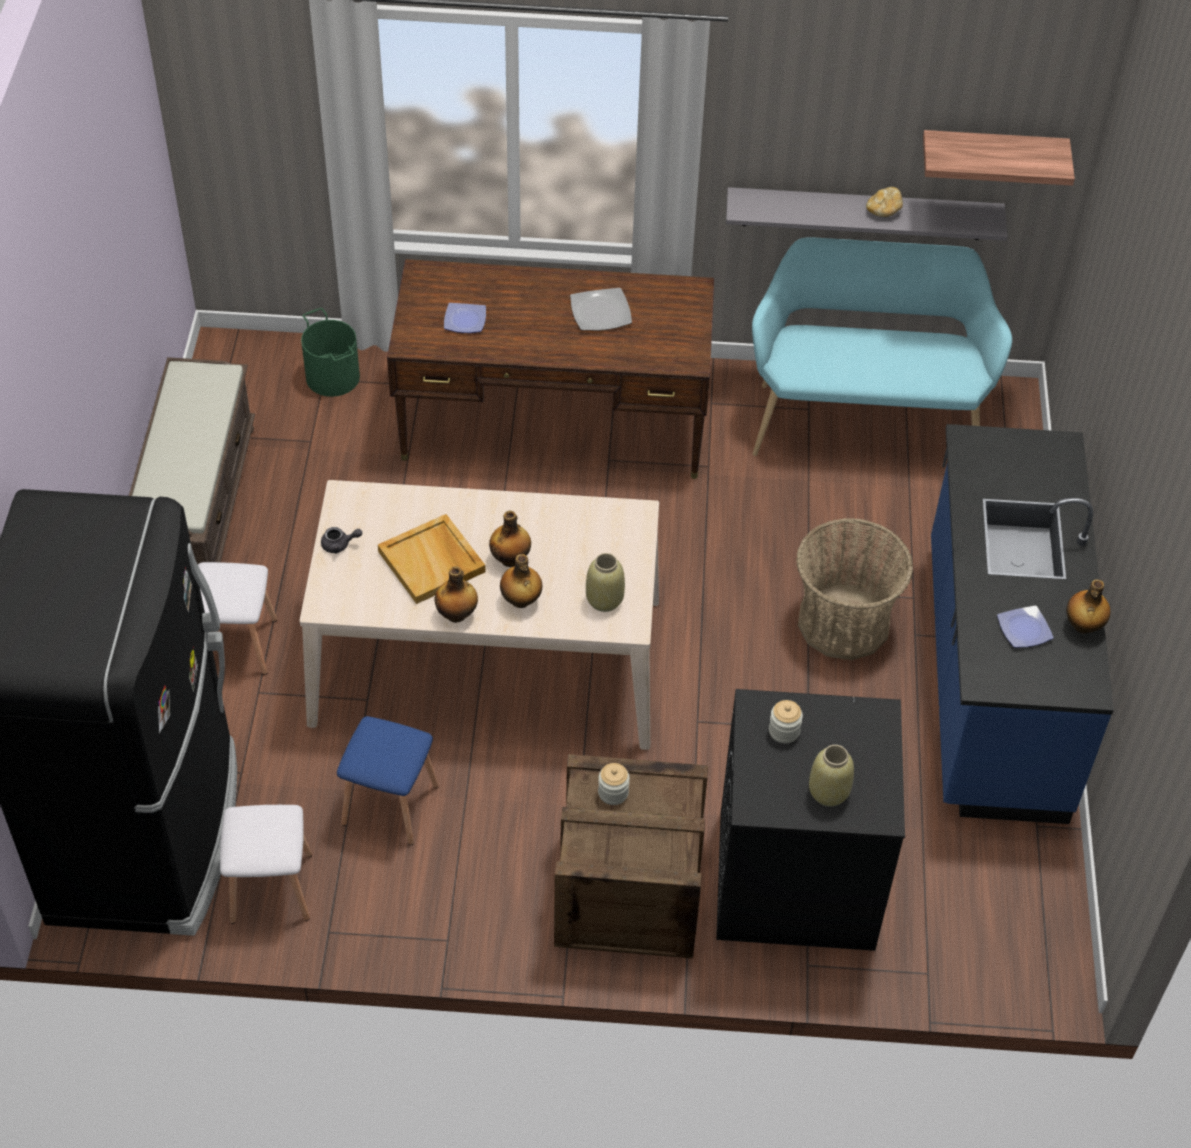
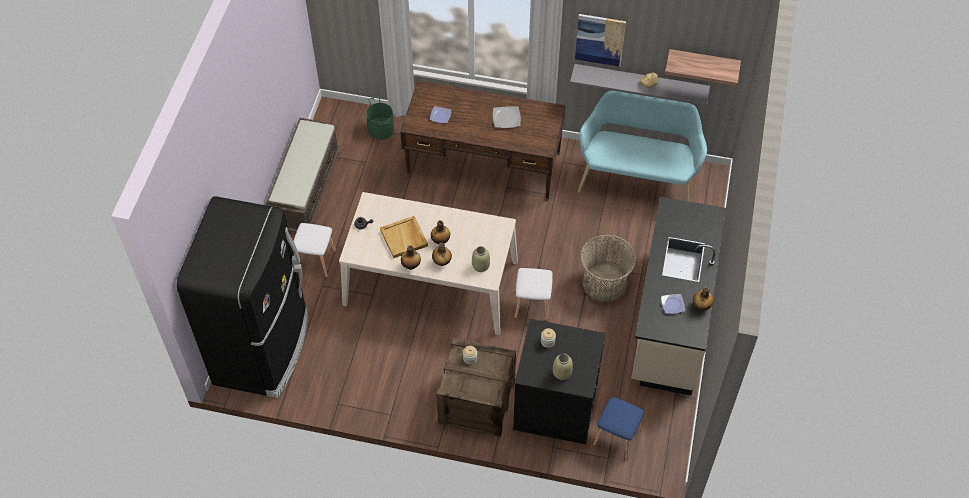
camera: 10 degrees right, 5 degrees up
(272, 889) = (315, 380): white stool -> white stool (533, 305)
(388, 805) = (374, 347): blue stool -> blue stool (616, 437)
(781, 125) = (600, 39): none -> picture
(991, 679) = (670, 320): blue counter -> beige counter

